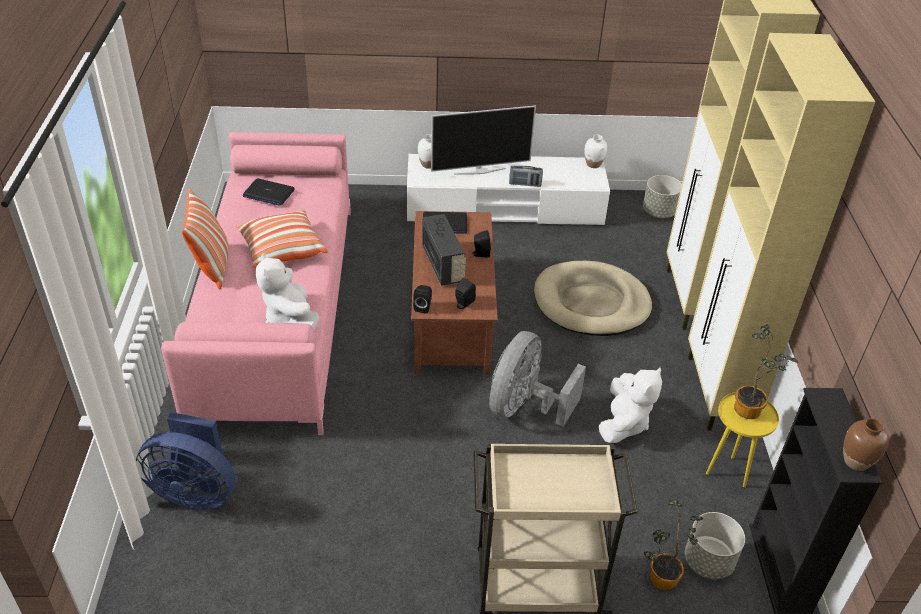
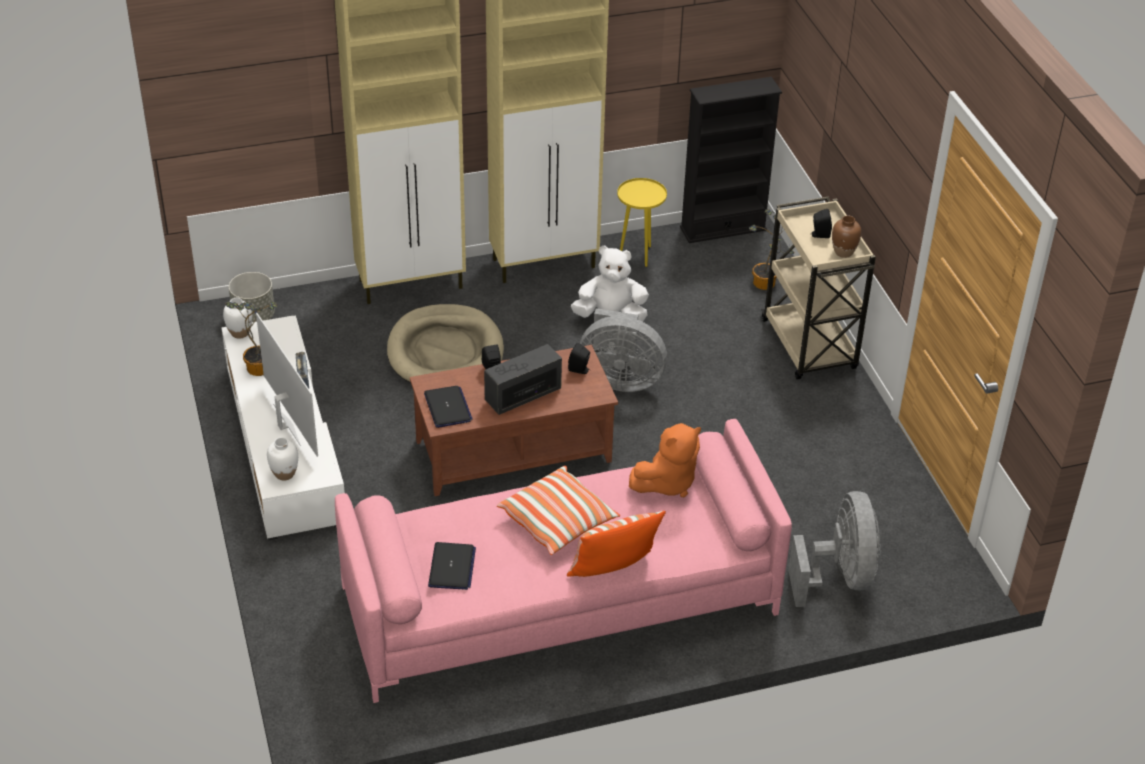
camera: 105 degrees left, 0 degrees up
(195, 491) = (839, 577): blue fan -> grey fan
(290, 319) = (667, 482): white plush toy -> orange plush toy
(423, 307) = (598, 396): black speaker -> black speaker (819, 235)
(708, 561) = (735, 262): grey planter -> none
(751, 409) = (635, 192): potted plant -> potted plant (258, 365)
(856, 461) = (760, 85): brown vase -> brown vase (843, 252)

